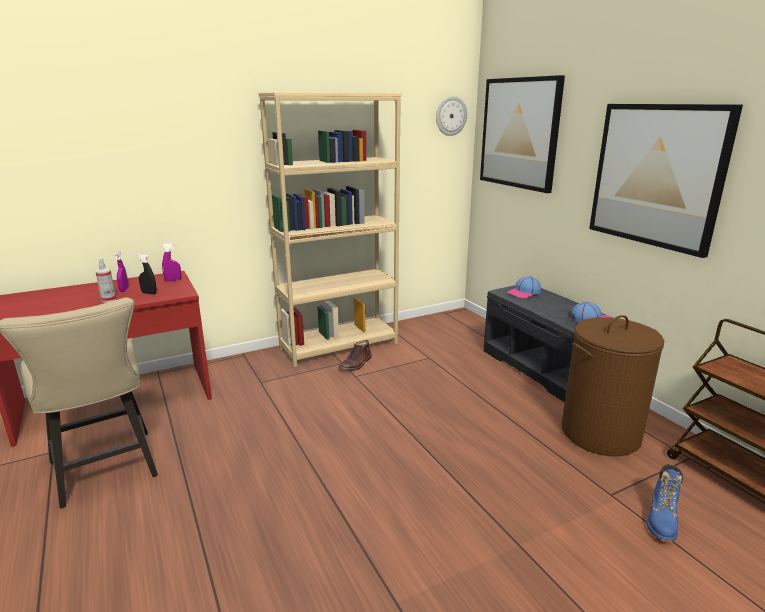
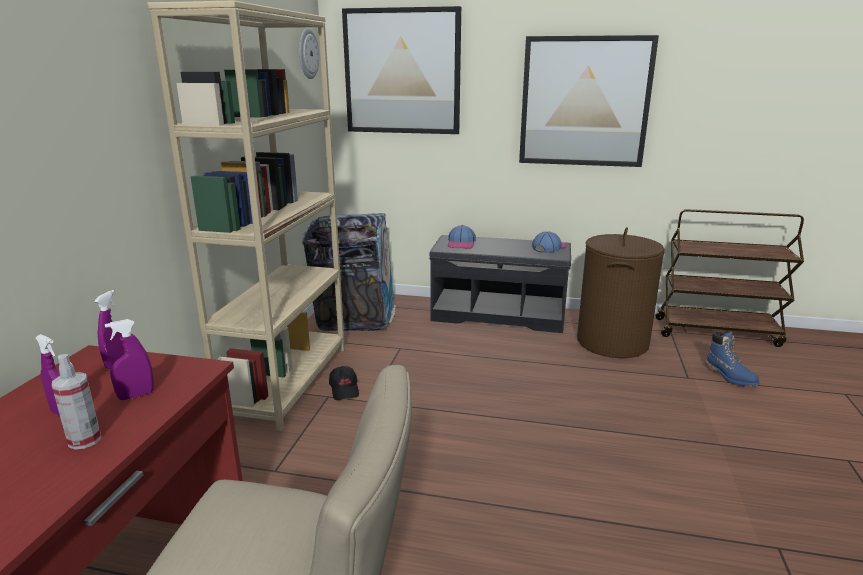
camera: 50 degrees left, 0 degrees up
(149, 293) = (136, 395): black spray bottle -> purple spray bottle
(356, 364) = (345, 389): brown boot -> black cap
(438, 329) = (354, 318): none -> trash can

